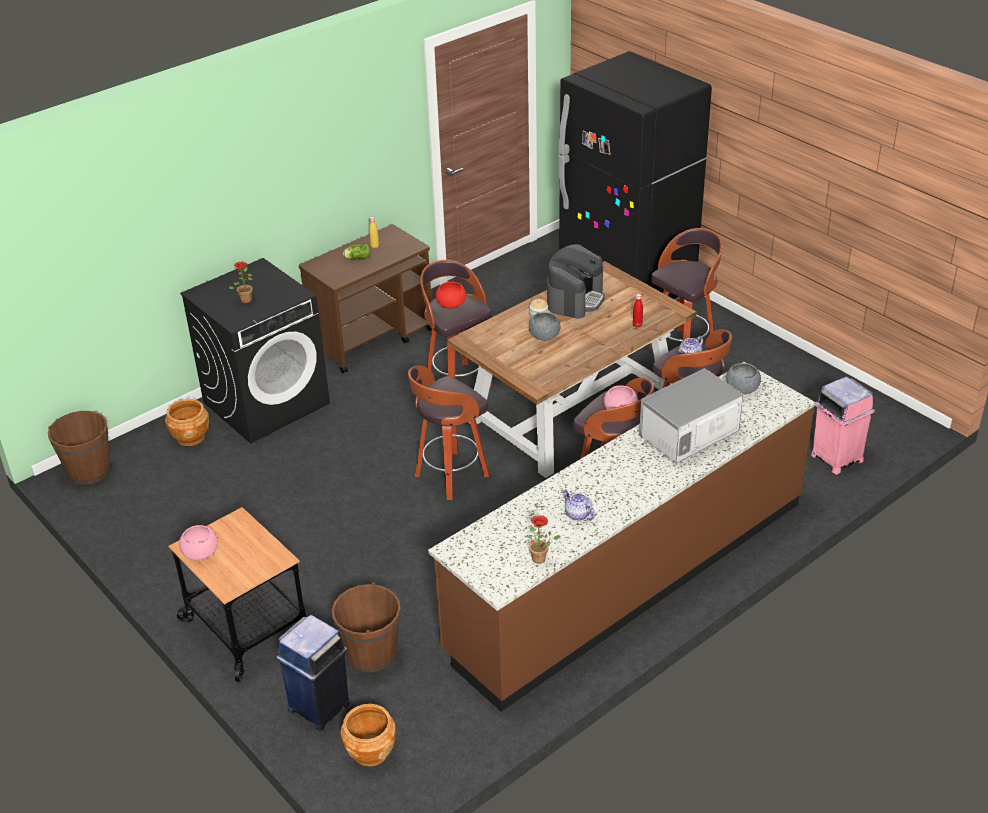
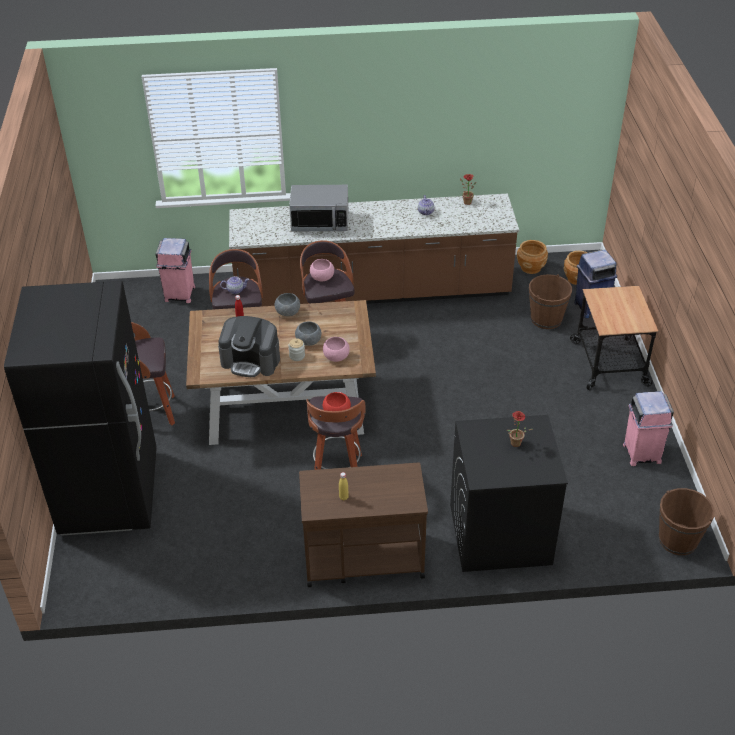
camera: 145 degrees left, 5 degrees up
(158, 535) = (641, 453): none -> pink trash can
(190, 437) = (581, 531): brown planter -> brown planter (531, 267)
(200, 553) = (639, 317): pink bowl -> pink bowl (336, 357)
(357, 258) = (371, 490): lettuce -> none
(450, 477) = (414, 397): stool -> none
(575, 299) = (251, 361): coffee machine -> coffee machine turned 135 degrees counterclockwise
(742, 389) = (255, 232): grey bowl -> grey bowl (288, 312)

